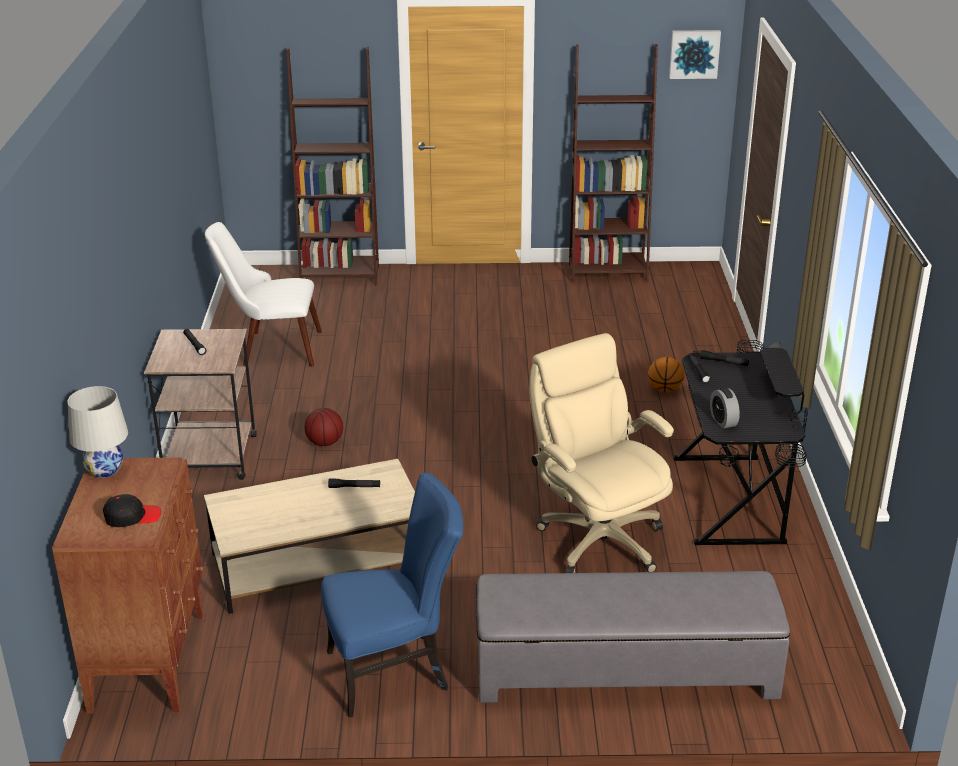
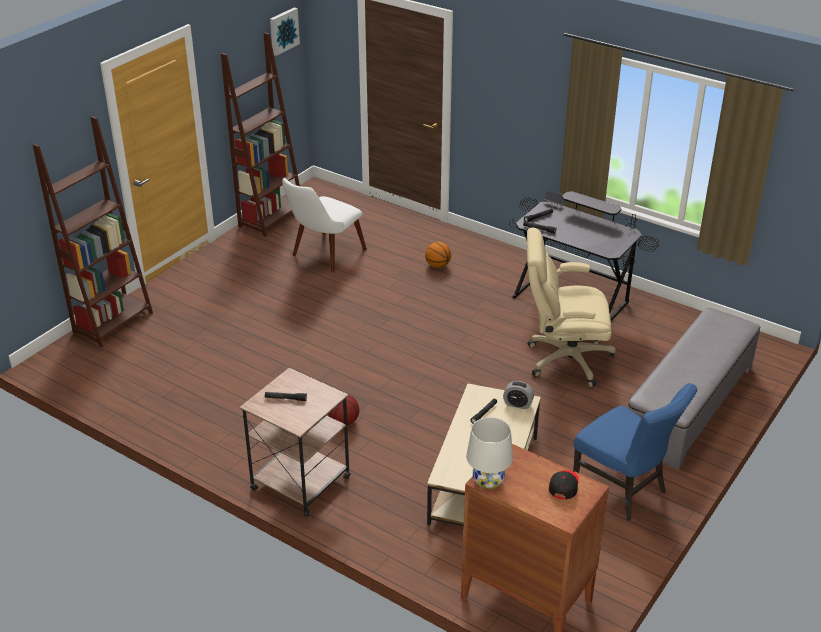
camera: 55 degrees left, 5 degrees up
(270, 348) = (180, 397): white chair -> white chair (323, 256)
(395, 670) = (623, 490): blue chair -> blue chair turned 120 degrees clockwise
(723, 421) = (600, 246): alarm clock -> alarm clock (518, 404)

